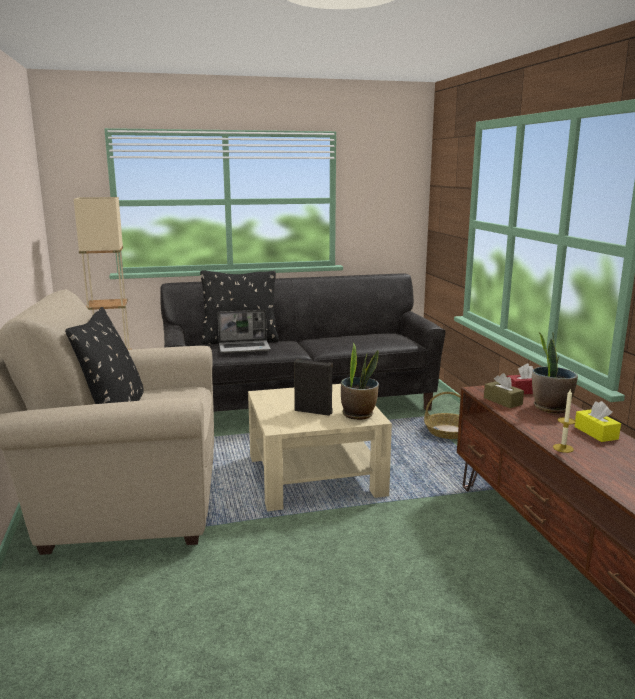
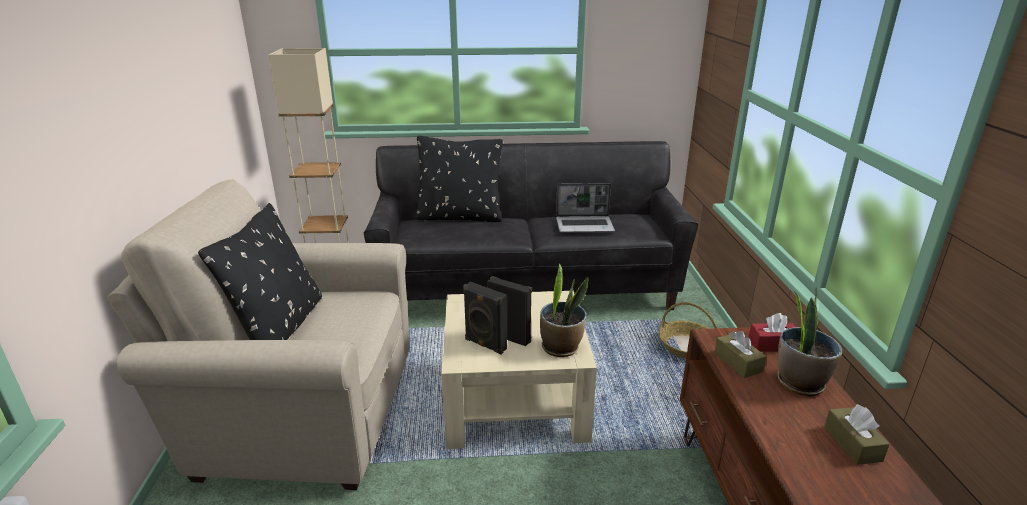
camera: 10 degrees right, 10 degrees up
(245, 348) = (459, 231): laptop -> laptop (585, 225)
(294, 417) = (484, 345): none -> black speaker
(563, 448) = (798, 471): candle -> none
(596, 433) = (852, 443): yellow tissue box -> brown tissue box

